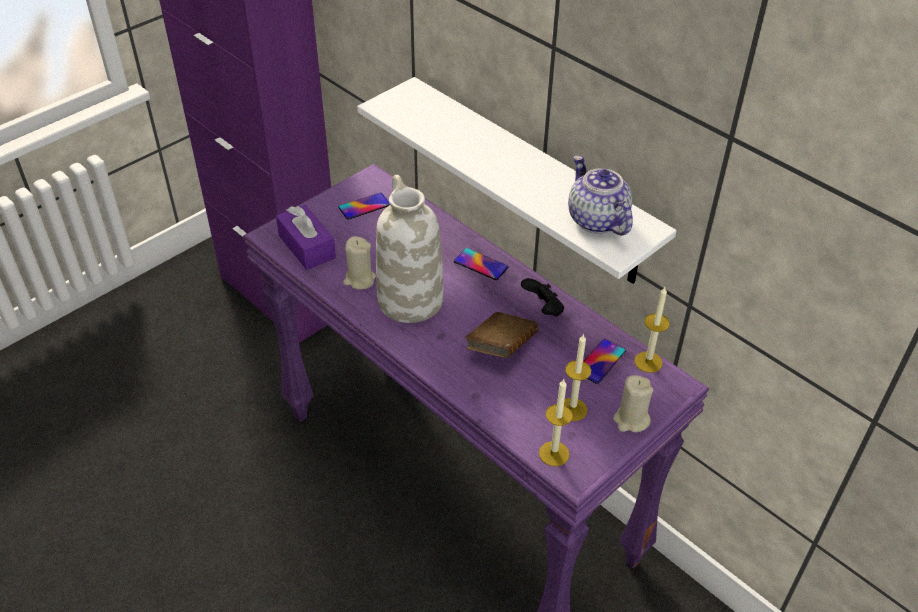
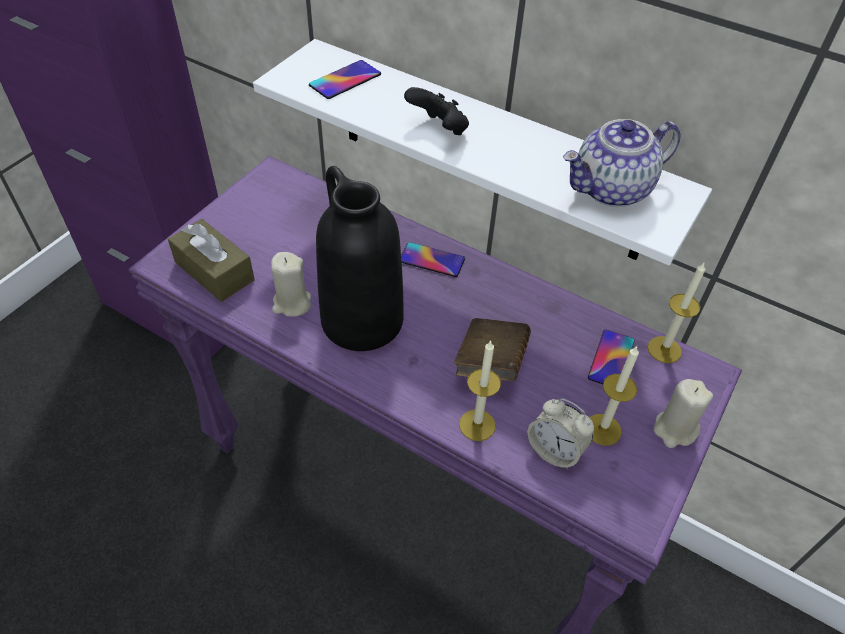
camera: 15 degrees left, 5 degrees up
(307, 247) = (214, 271): purple tissue box -> brown tissue box
(364, 206) = (272, 209): phone -> phone (345, 80)
(409, 299) = (360, 319): white vase -> black vase
(529, 416) = (555, 450): none -> alarm clock
(543, 309) = (522, 304): black game controller -> black game controller (439, 129)
(554, 453) = (603, 496): candle -> candle (477, 425)
(596, 220) = (611, 190): teapot -> teapot turned 75 degrees counterclockwise

